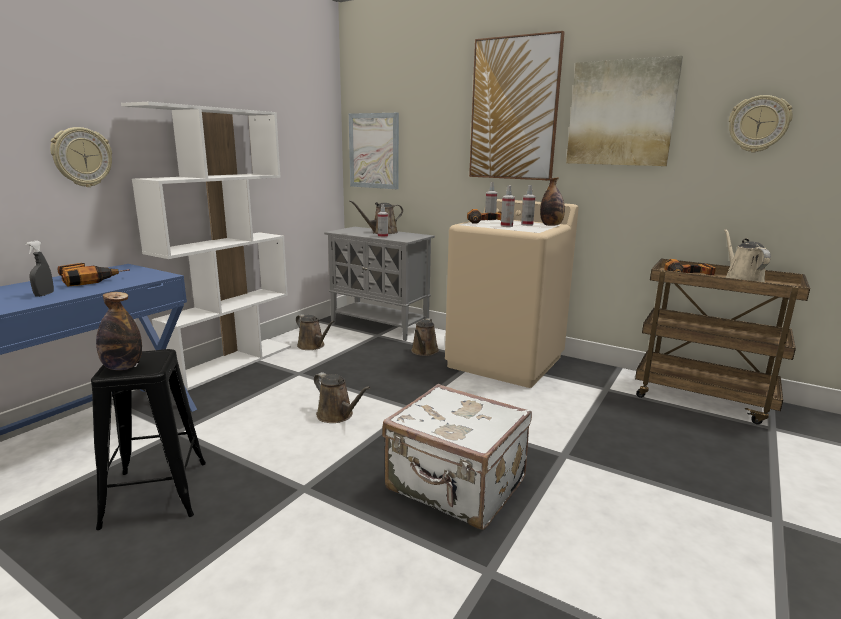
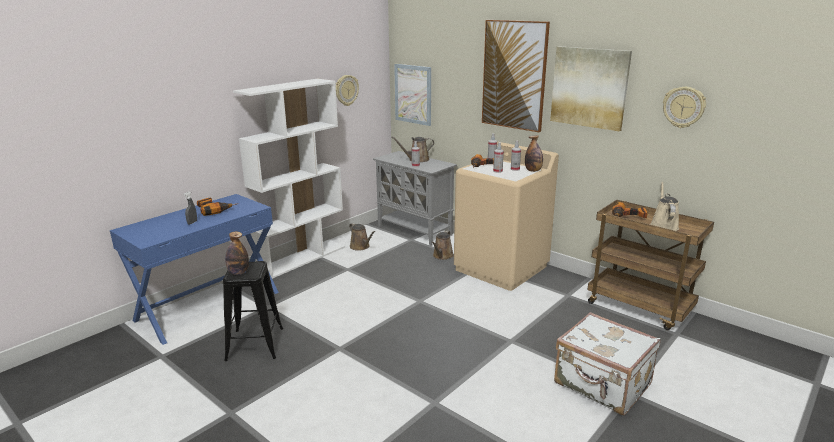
camera: 10 degrees right, 5 degrees up
(82, 157) = (209, 129): wall clock -> wall clock (346, 90)
(337, 415) = (368, 303): brown watering can -> none
(456, 486) = (432, 355): white suitcase -> white suitcase (602, 385)

